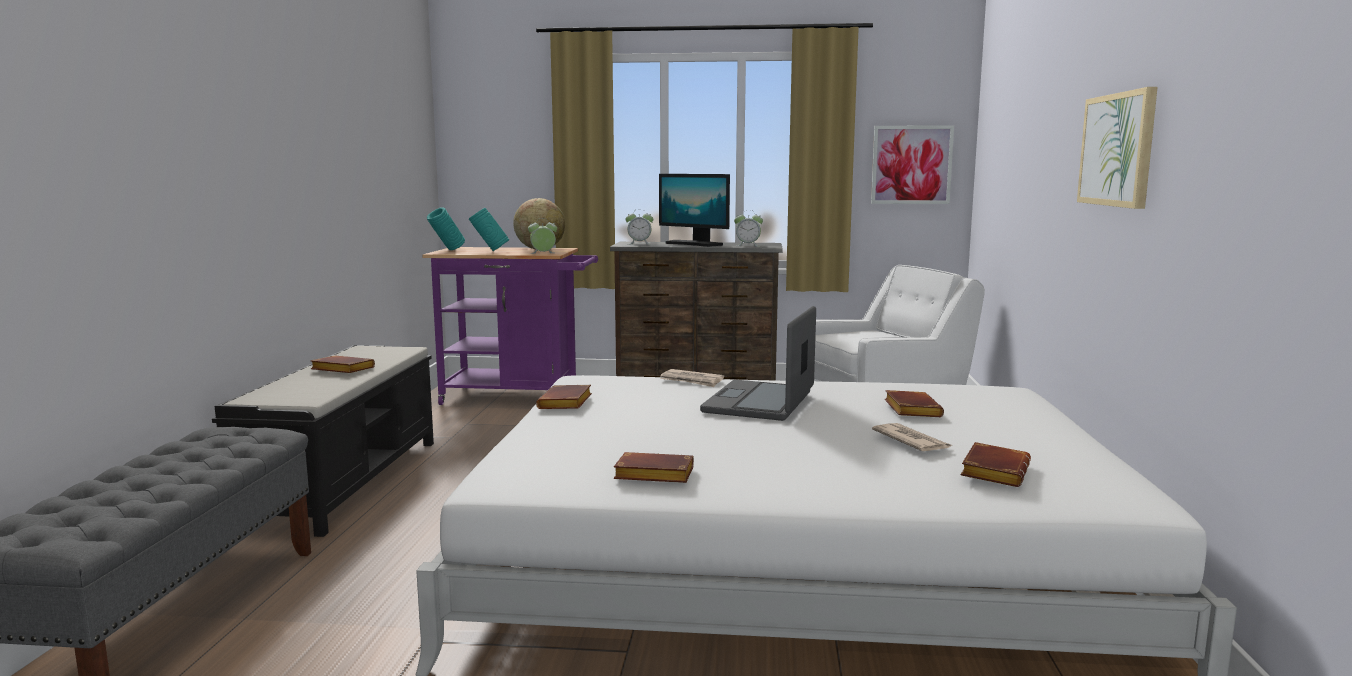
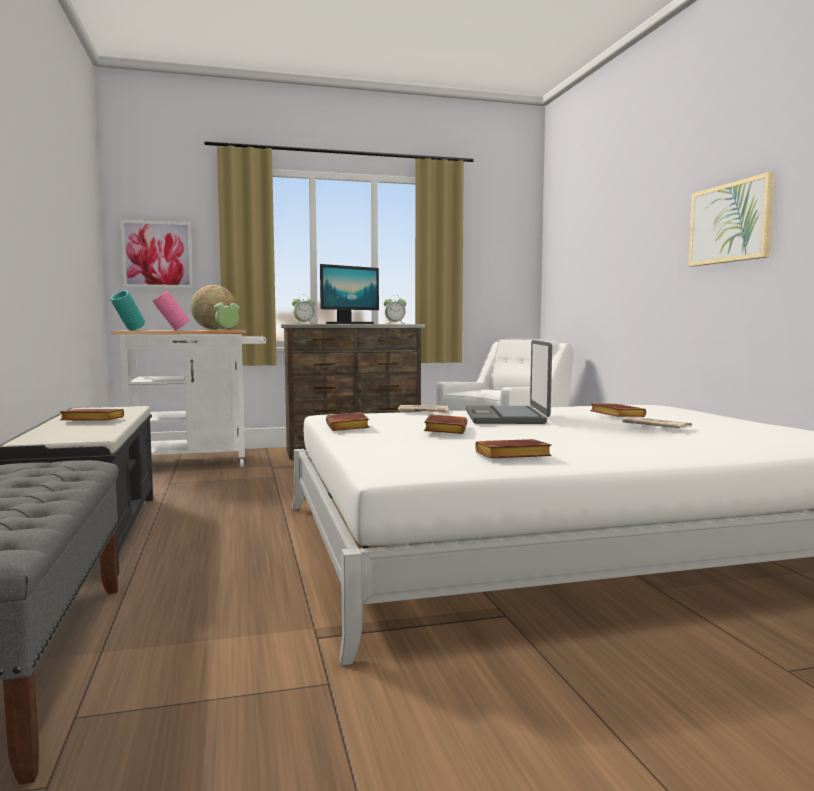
camera: 20 degrees left, 5 degrees down
(489, 251) = (171, 330): turquoise vase -> pink vase
(518, 397) = (197, 462): purple cart -> white cart
(694, 244) = (350, 323): monitor -> monitor turned 60 degrees counterclockwise
(911, 165) = (499, 266): picture -> picture (157, 254)
(993, 471) = (745, 434): brown book -> brown book (444, 430)

